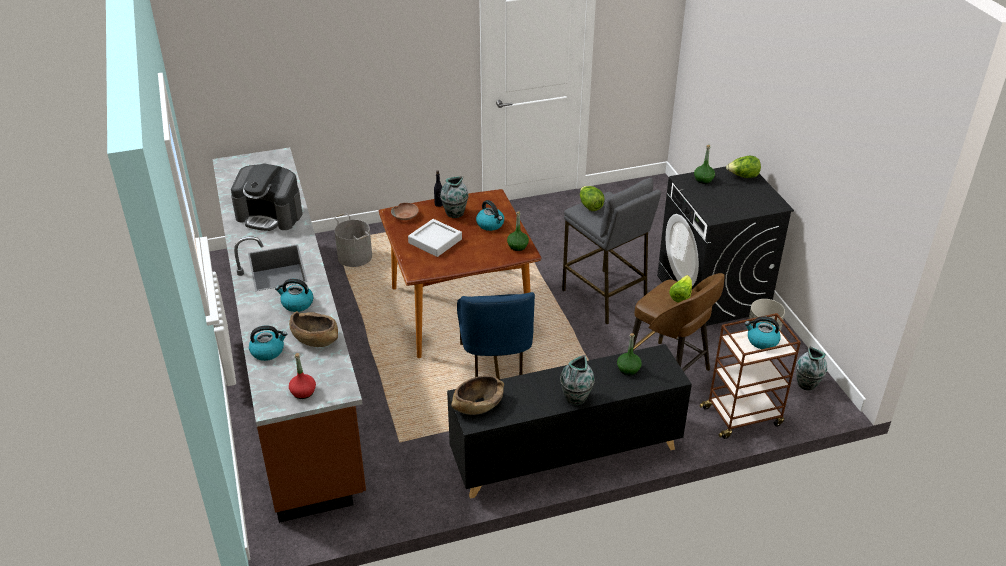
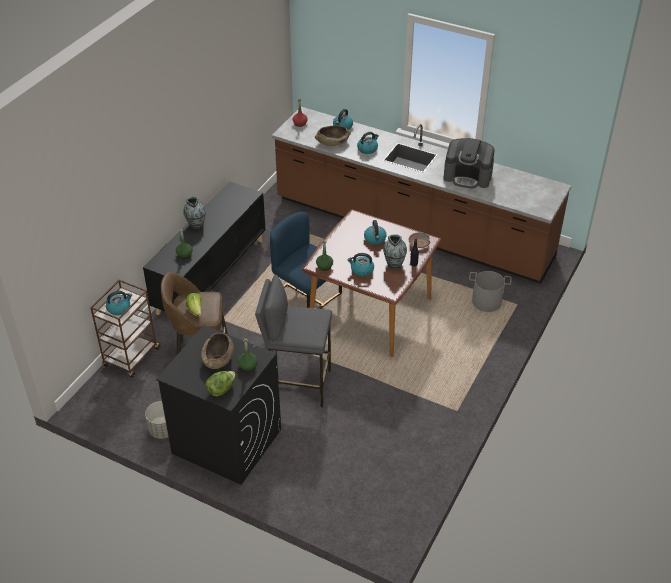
camera: 135 degrees right, 5 degrees up
(270, 215) = (468, 176): coffee machine -> coffee machine turned 135 degrees counterclockwise
(435, 241) = (375, 239): grey tray -> kettle
(478, 404) = (240, 195): brown bowl -> brown bowl (218, 358)
(590, 206) = (316, 319): lettuce -> none
(807, 384) = (105, 407): vase -> none

